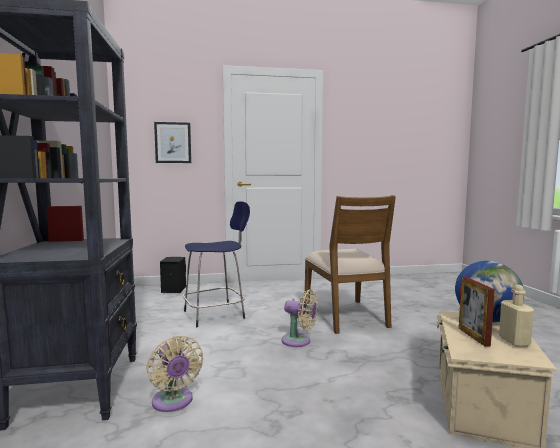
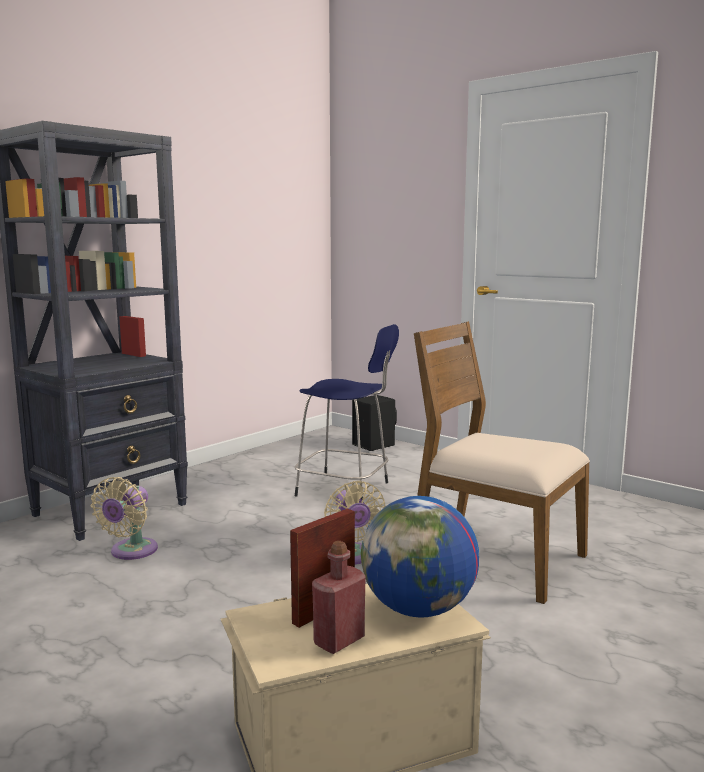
camera: 50 degrees right, 5 degrees up
(173, 142) = (397, 220): picture -> none
(346, 316) = (495, 557): brown chair -> brown chair turned 90 degrees clockwise
(514, 341) = (339, 641): beige bottle -> red bottle

